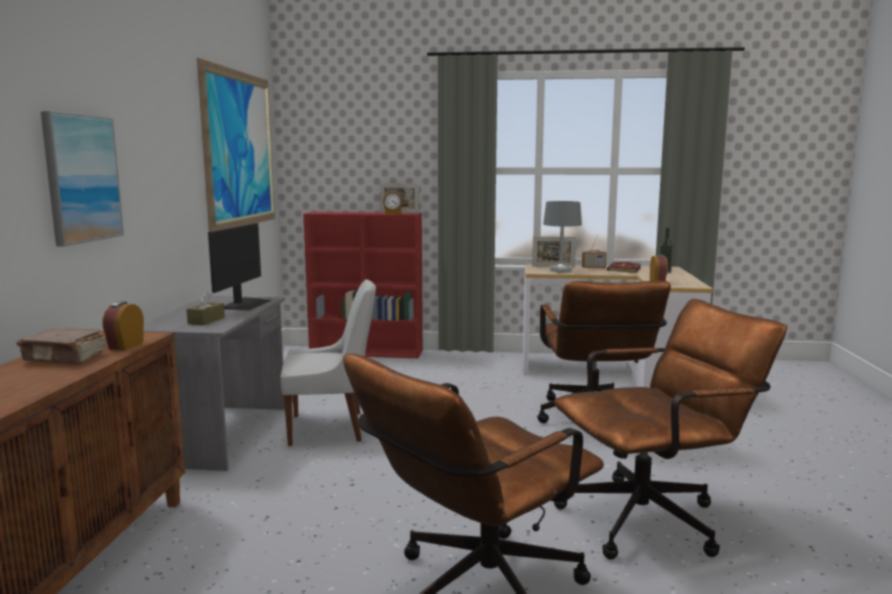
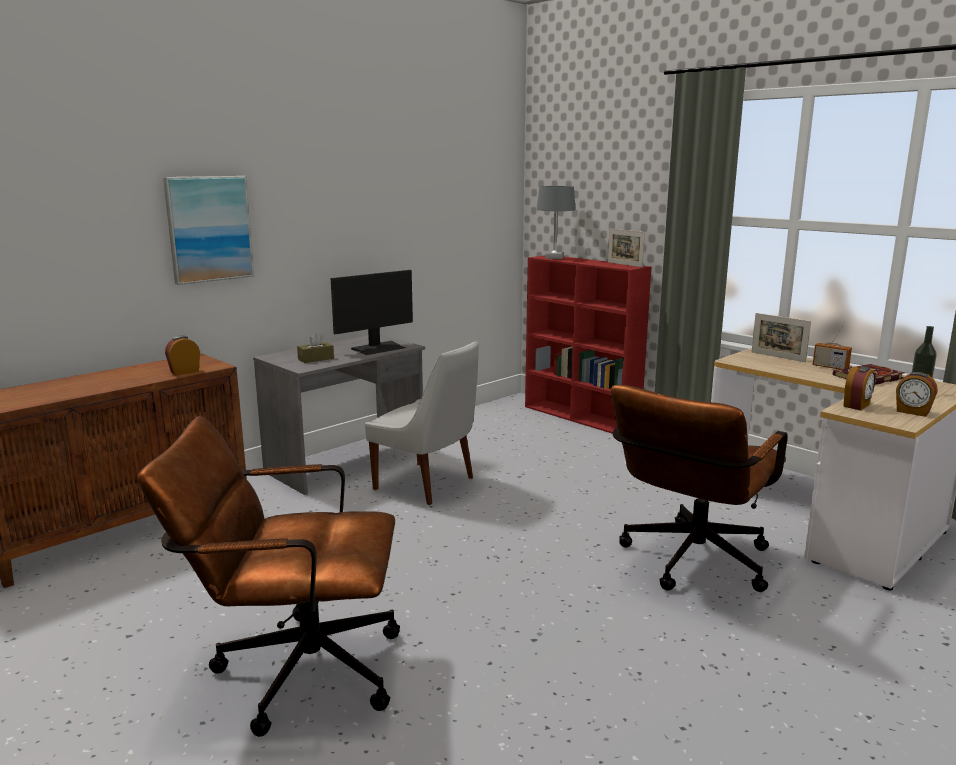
camera: 40 degrees right, 5 degrees up
(65, 358) = (135, 374): brown book -> none
(240, 149) = (453, 189): picture -> none
(393, 213) = (611, 265): alarm clock -> alarm clock (912, 412)
(560, 271) = (767, 365): grey table lamp -> grey table lamp (554, 258)
(653, 518) = (553, 690): brown office chair -> none

